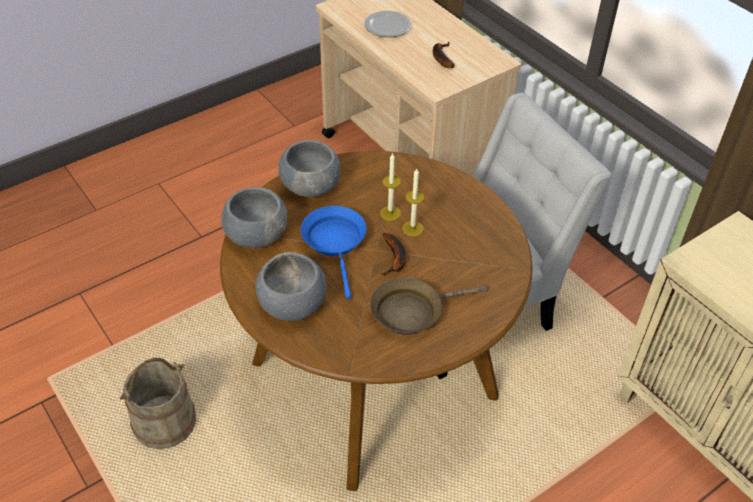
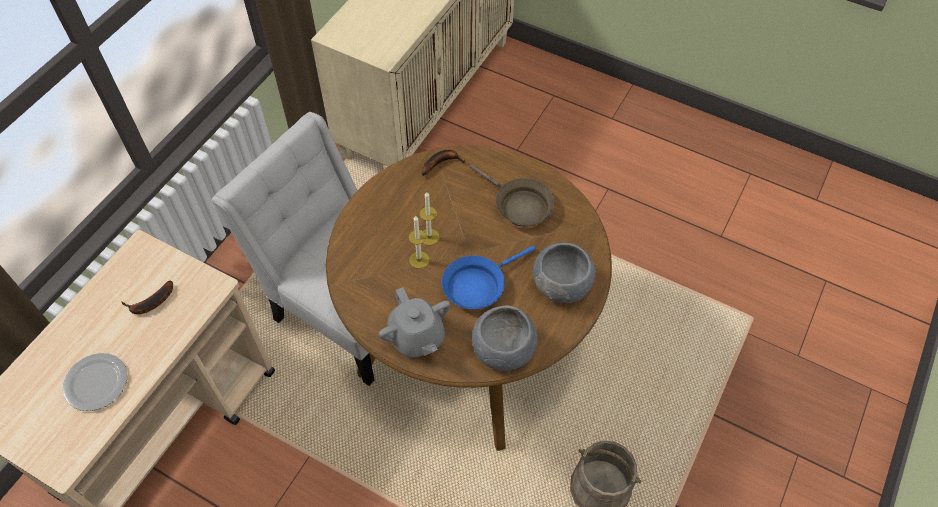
camera: 115 degrees left, 10 degrees up
(310, 186) = (416, 337): grey bowl -> grey teapot
(394, 258) = (471, 236): banana -> banana (441, 163)

